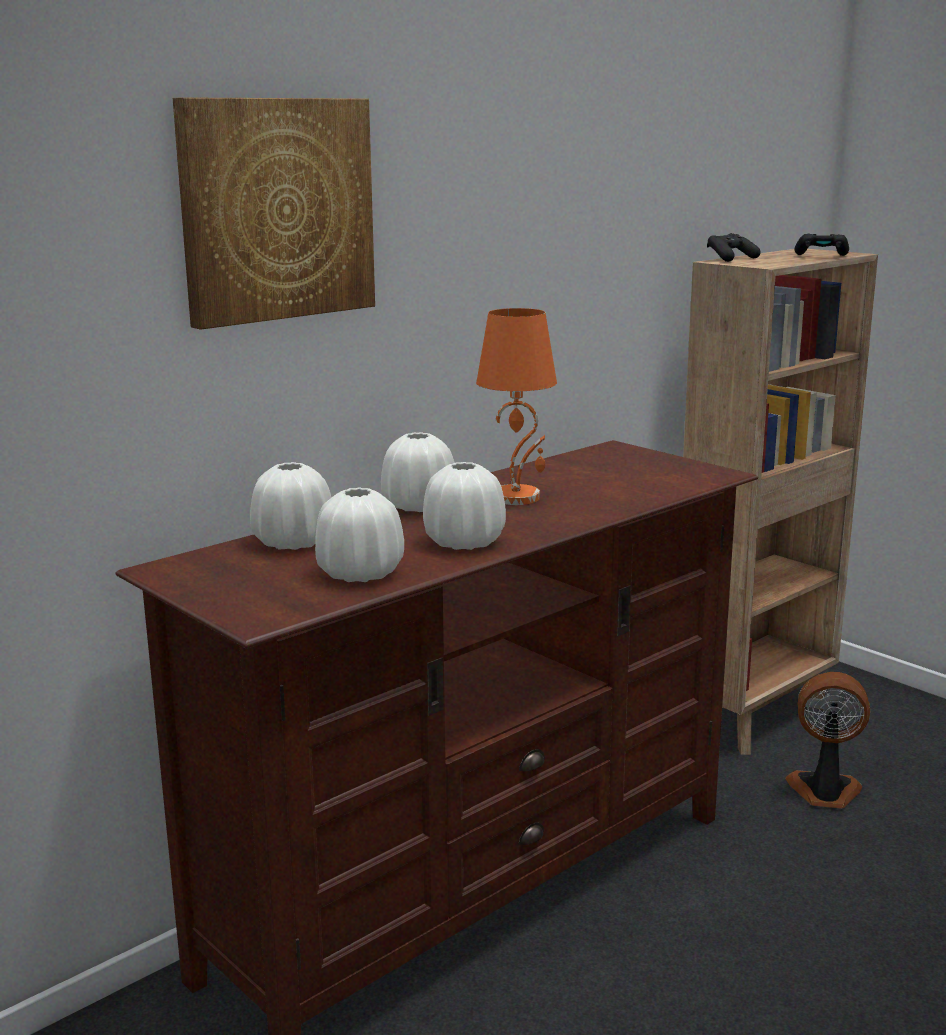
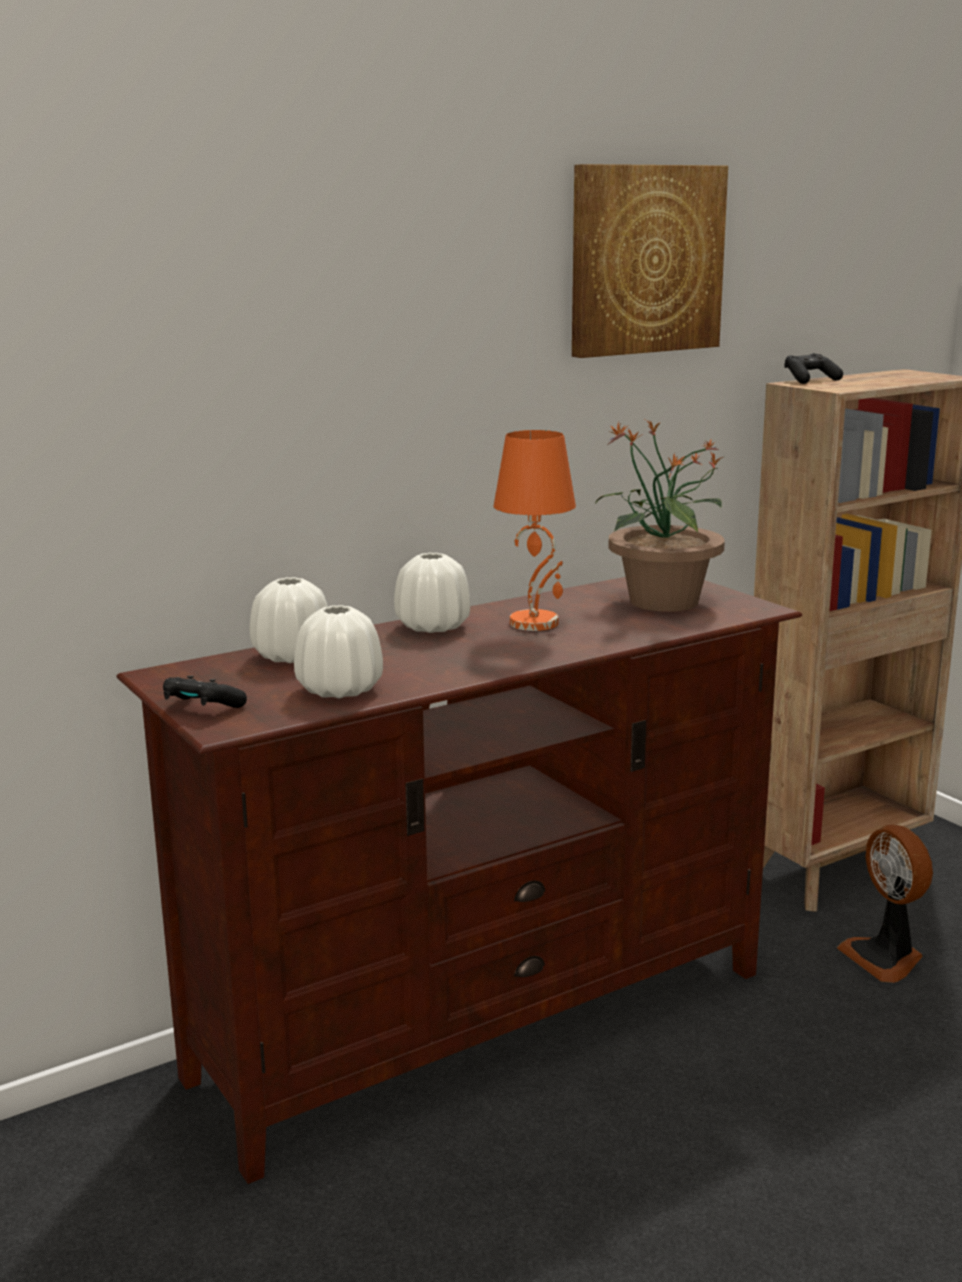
camera: 10 degrees right, 0 degrees up
(276, 209) = (290, 328): picture -> picture (645, 260)
(464, 542) = (457, 665): white vase -> none
(625, 472) = (662, 602): none -> potted plant
(821, 256) = (913, 379): black game controller -> black game controller (202, 708)
(824, 792) = (885, 957): fan -> fan turned 135 degrees counterclockwise

